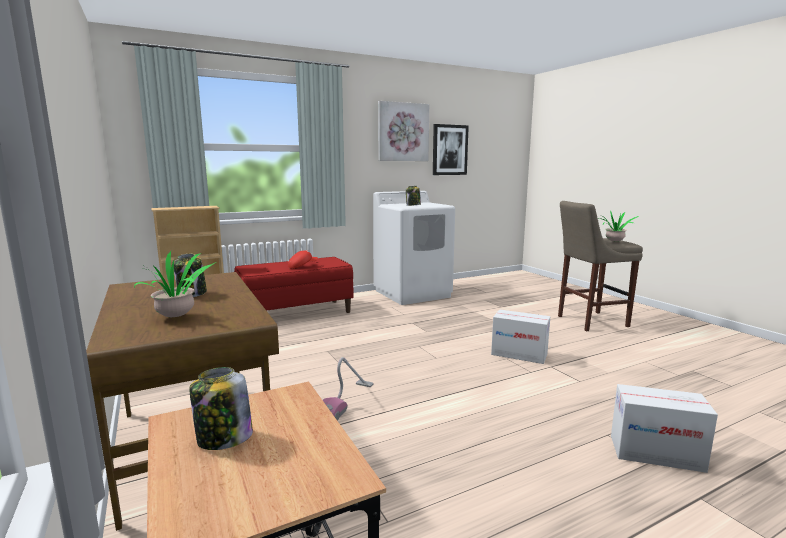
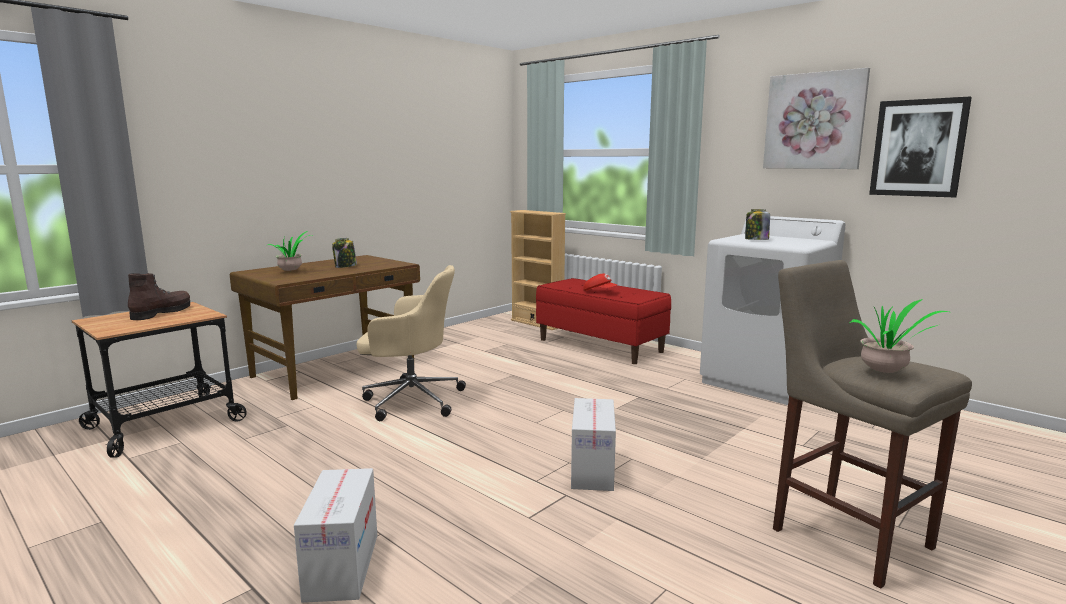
camera: 70 degrees right, 0 degrees up
(223, 438) = (161, 313): jar -> brown boot
(347, 401) = (411, 400): vacuum cleaner -> beige office chair

